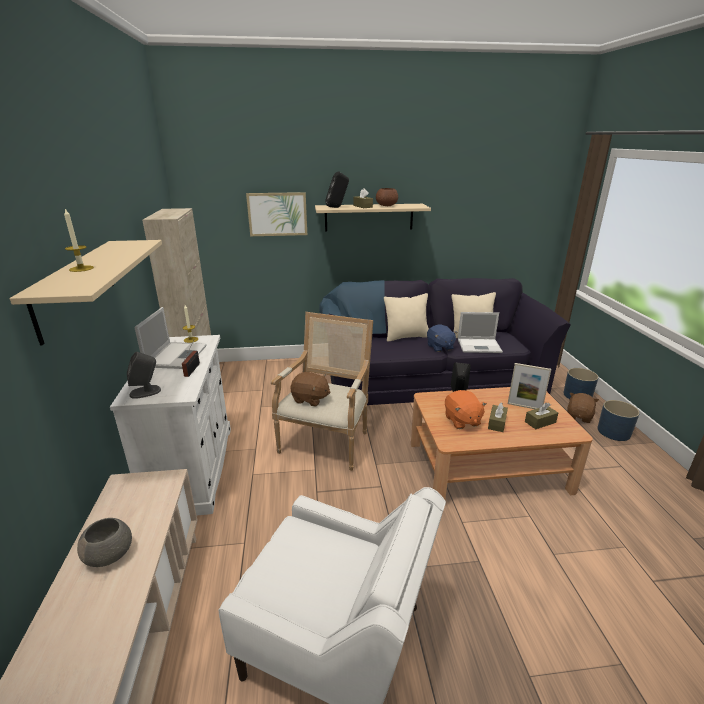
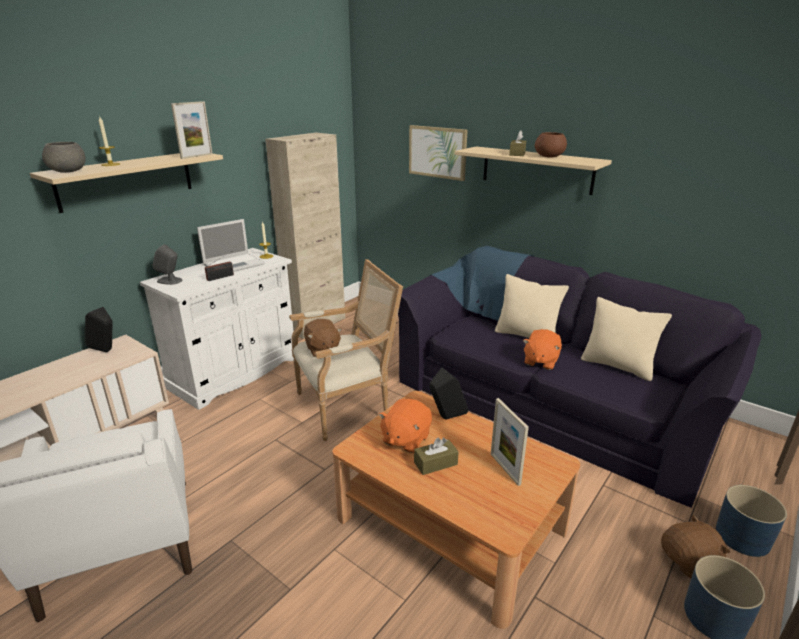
camera: 45 degrees right, 0 degrees up
(110, 555) = (49, 377): grey bowl -> grey bowl (68, 171)
(141, 244) = (197, 156): none -> picture frame
(337, 207) = (485, 151): black speaker -> black speaker (107, 351)
(440, 347) = (540, 361): blue plush toy -> orange plush toy
(480, 346) = (597, 382): laptop -> none
(540, 422) = (487, 494): brown tissue box -> none

